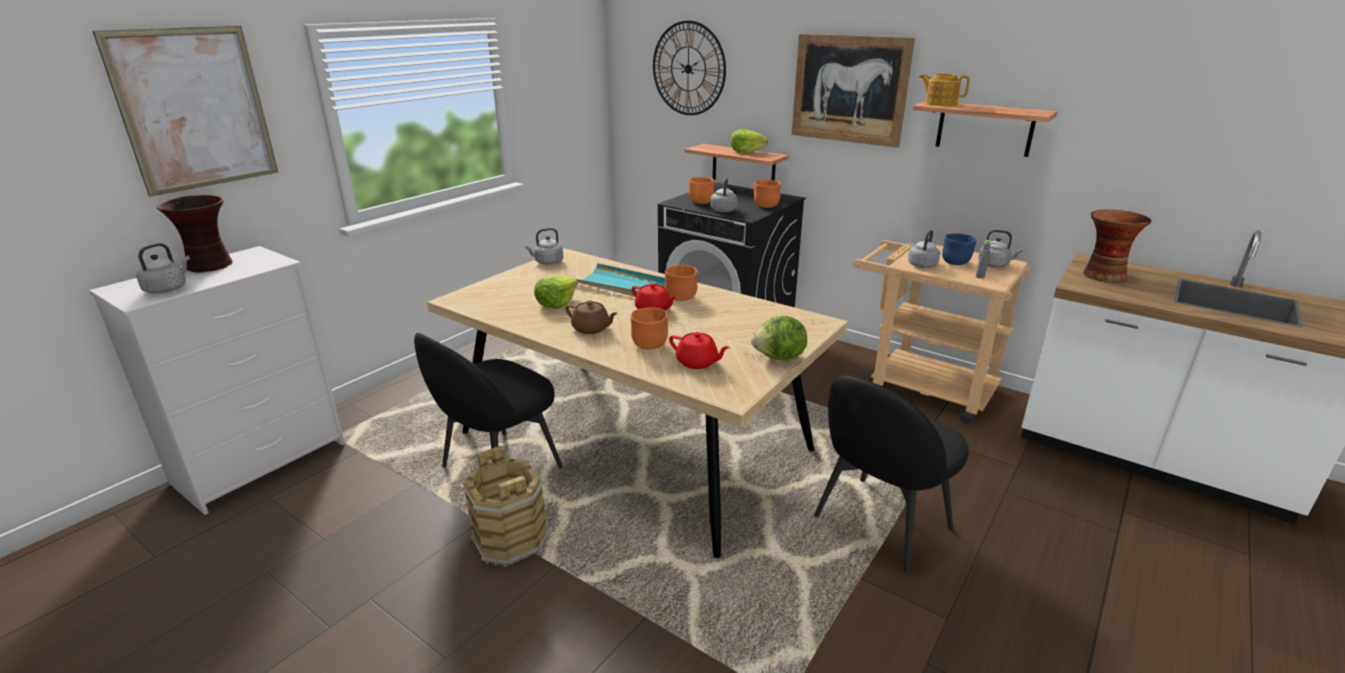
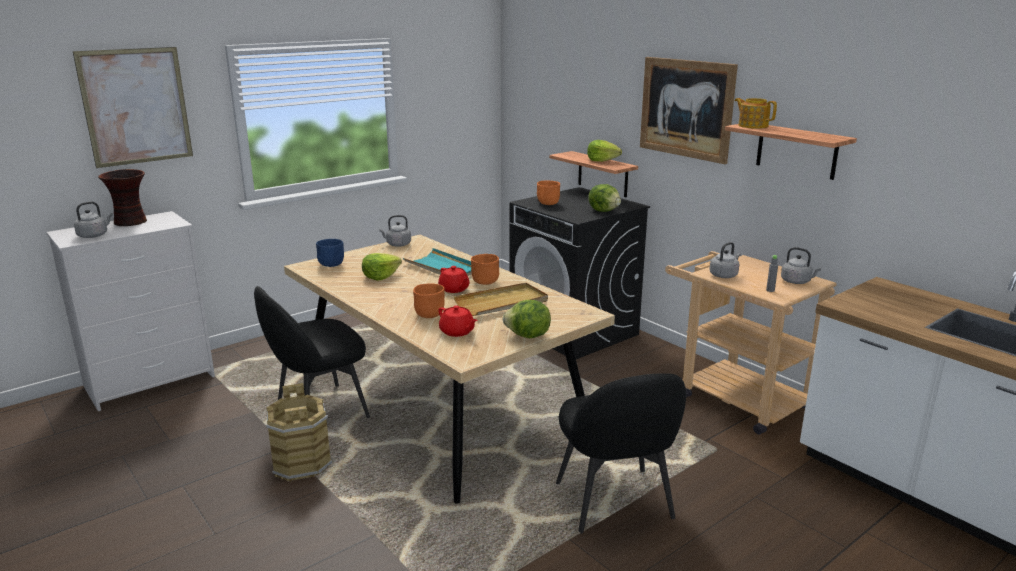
camera: 15 degrees right, 5 degrees down
(591, 329) = (393, 298): brown teapot -> none
(688, 69) = (561, 83): wall clock -> none
(719, 320) = (502, 303): none -> beige tray
(723, 210) = (562, 211): grey kettle -> none
(766, 206) = (604, 211): orange bowl -> lettuce
(879, 524) = (614, 503): black chair -> black chair turned 75 degrees counterclockwise
(956, 263) = (759, 276): blue bowl -> blue bowl (331, 265)
(1102, 275) = (878, 298): vase -> none

